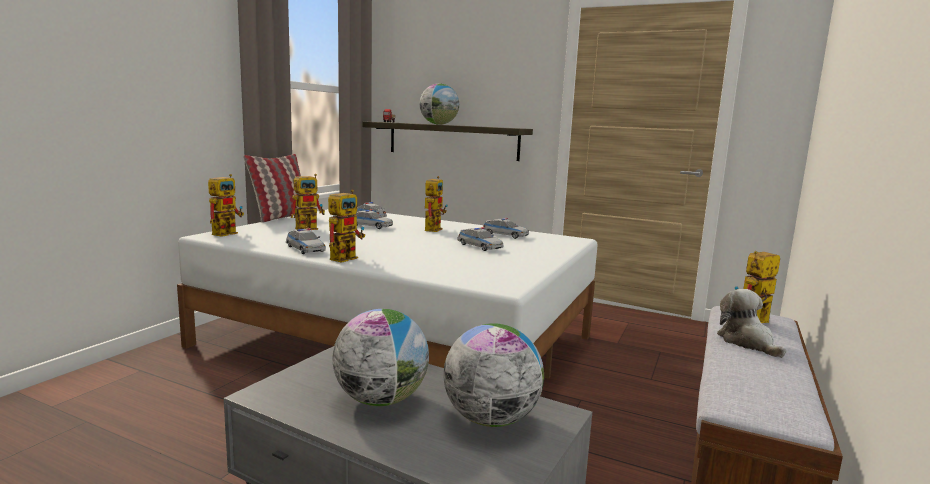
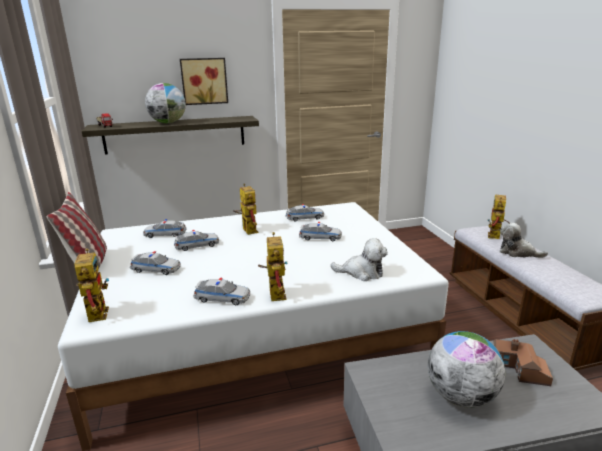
camera: 40 degrees left, 10 degrees up
(310, 228) = (156, 269): toy robot -> toy car
(447, 270) = (362, 272): none -> plush toy
(487, 86) = (204, 81): none -> picture
(491, 419) = (520, 370): globe -> toy house

